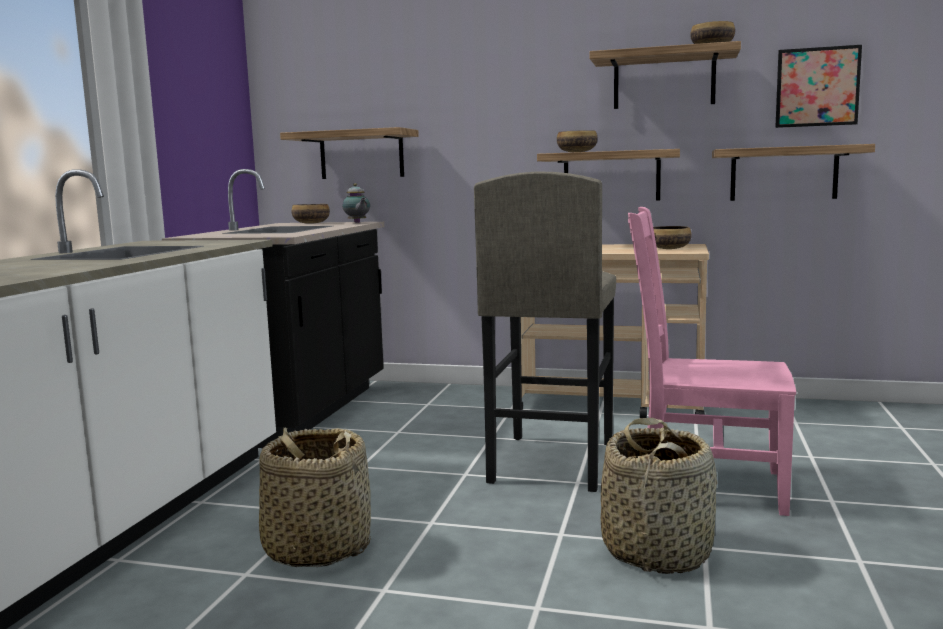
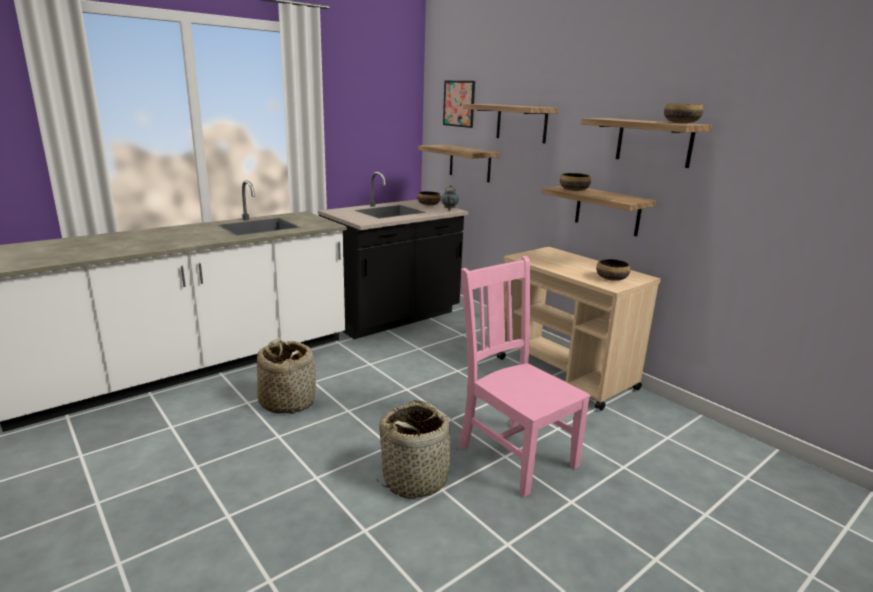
camera: 35 degrees right, 10 degrees up
(550, 462) = (459, 400): grey stool -> none
(783, 174) = (733, 237): shelf -> shelf (521, 123)
(817, 87) = (776, 168): picture -> picture (459, 103)

